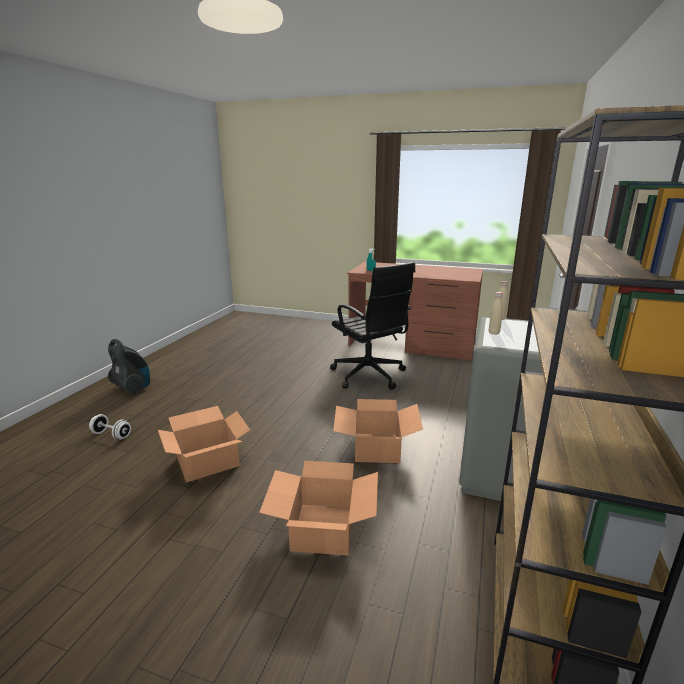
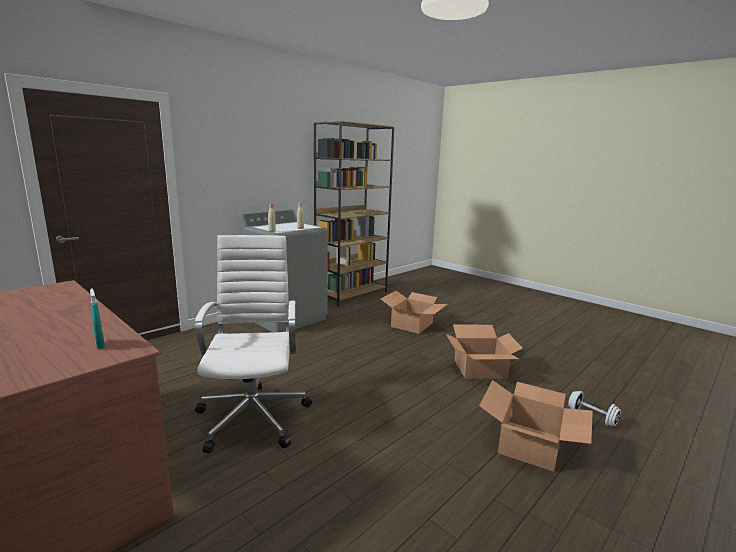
camera: 155 degrees left, 5 degrees down
(132, 388) = (637, 510): vacuum cleaner -> none
(369, 376) = (254, 415): black office chair -> white office chair
(376, 448) = (346, 346): cardboard box -> cardboard box (530, 445)

